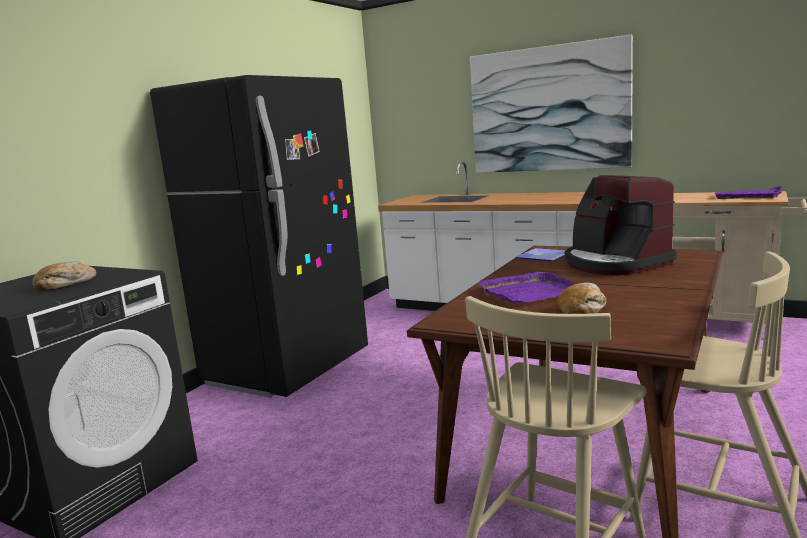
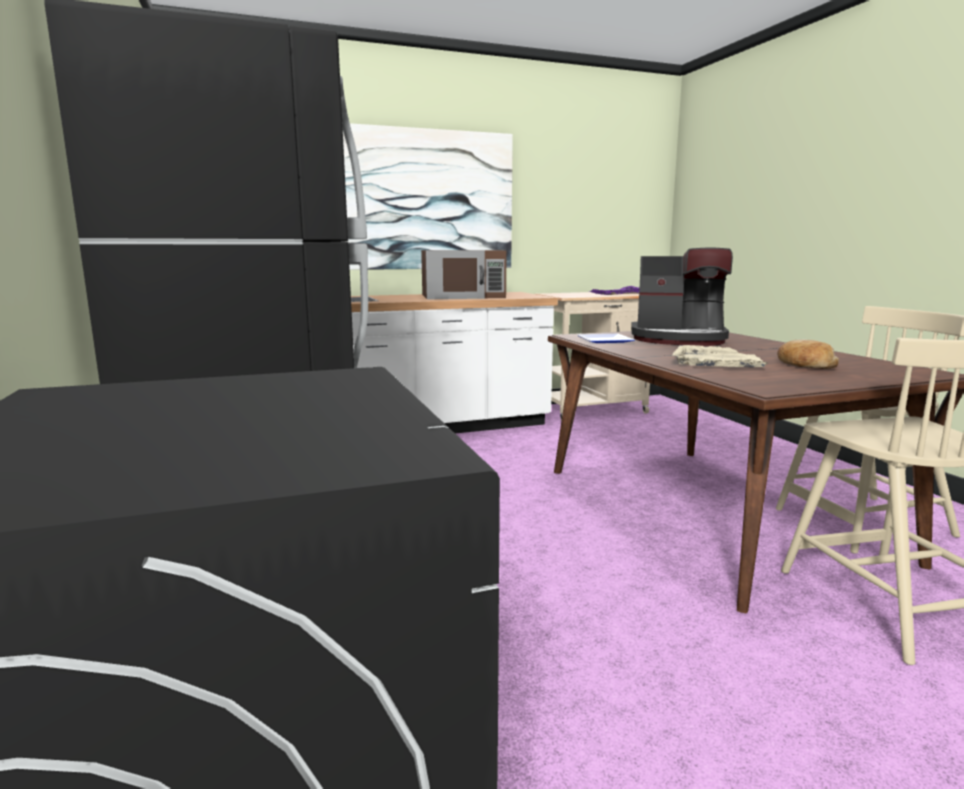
camera: 50 degrees left, 0 degrees up
(65, 285) = (264, 408): bread -> none
(528, 292) = (717, 362): purple tray -> beige tray
(556, 197) = (463, 296): none -> brown microwave

